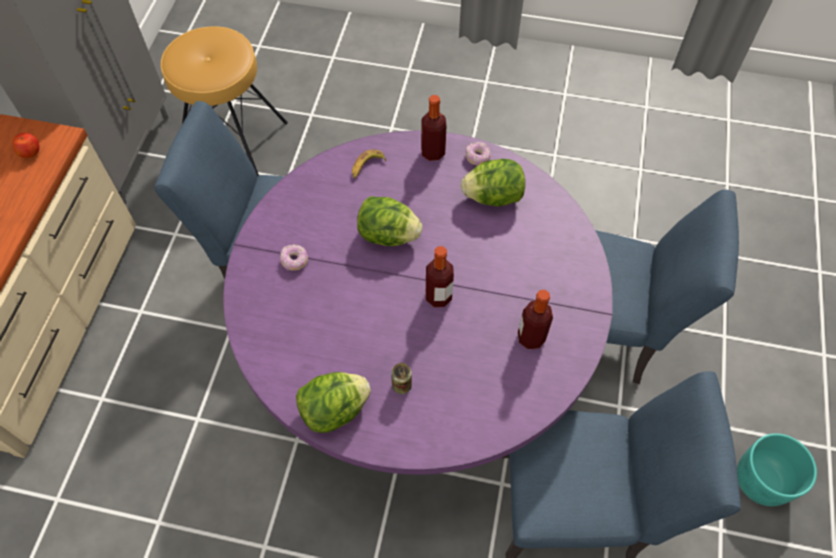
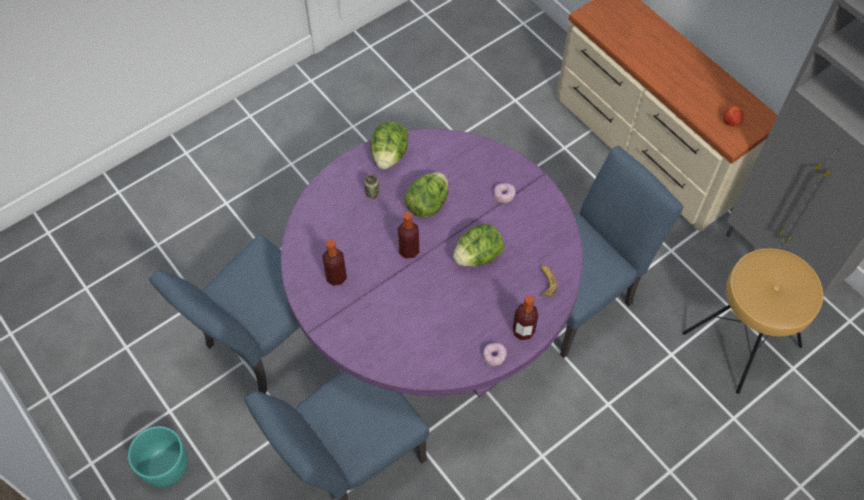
camera: 130 degrees right, 0 degrees up
(493, 197) = (452, 338): lettuce -> lettuce (427, 204)

